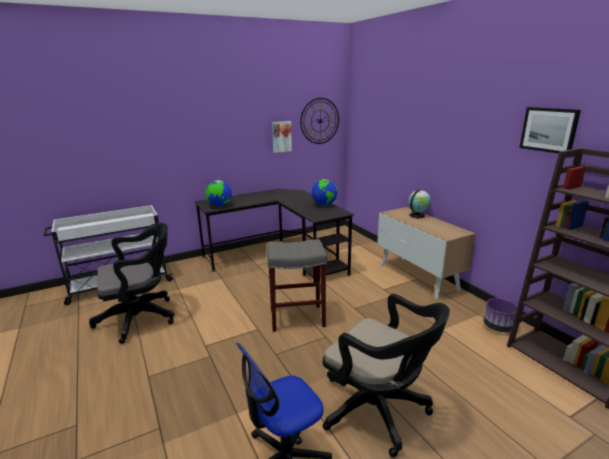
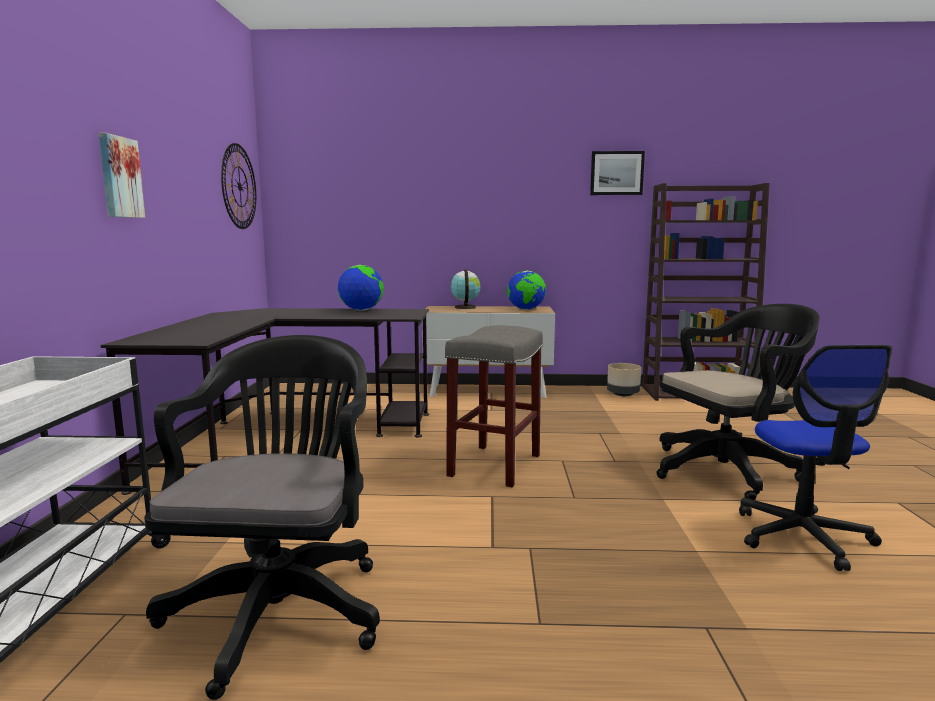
camera: 60 degrees left, 10 degrees down
(219, 205) = (196, 337): globe -> globe (526, 309)
(281, 136) = (204, 206): picture -> picture (119, 177)
(497, 327) = (622, 394): purple planter -> beige planter

